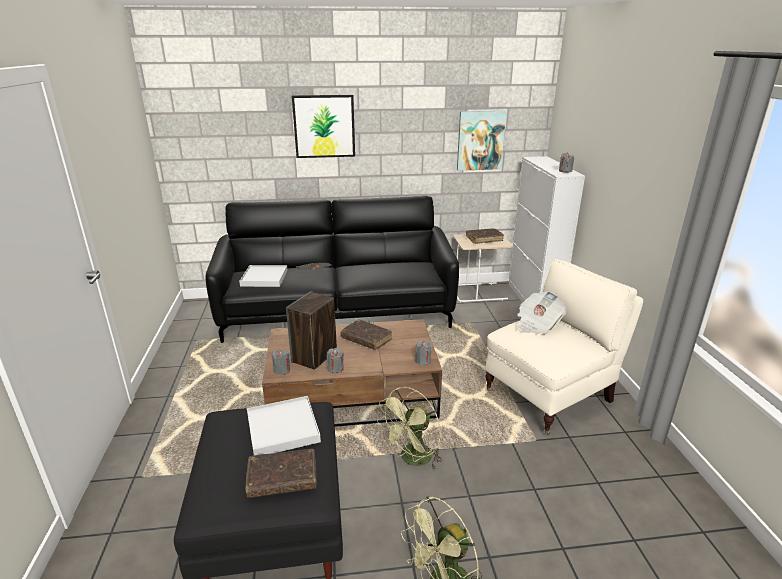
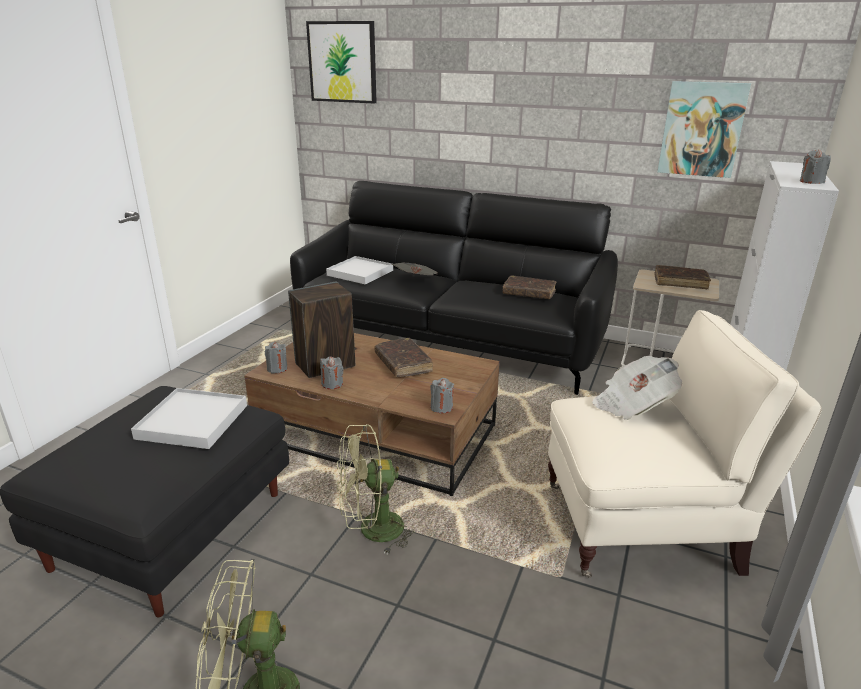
camera: 30 degrees right, 0 degrees up
(282, 479) = (131, 470): brown book -> brown book (529, 293)
(324, 126) = (477, 93): picture -> picture (342, 62)

